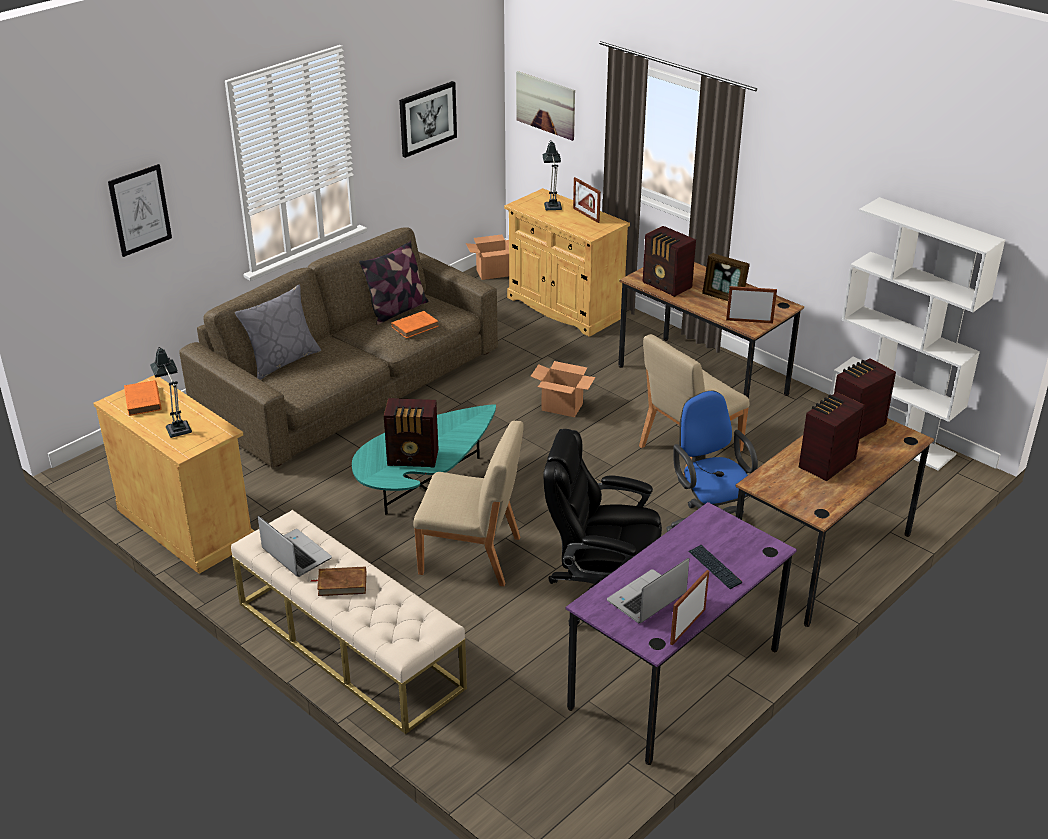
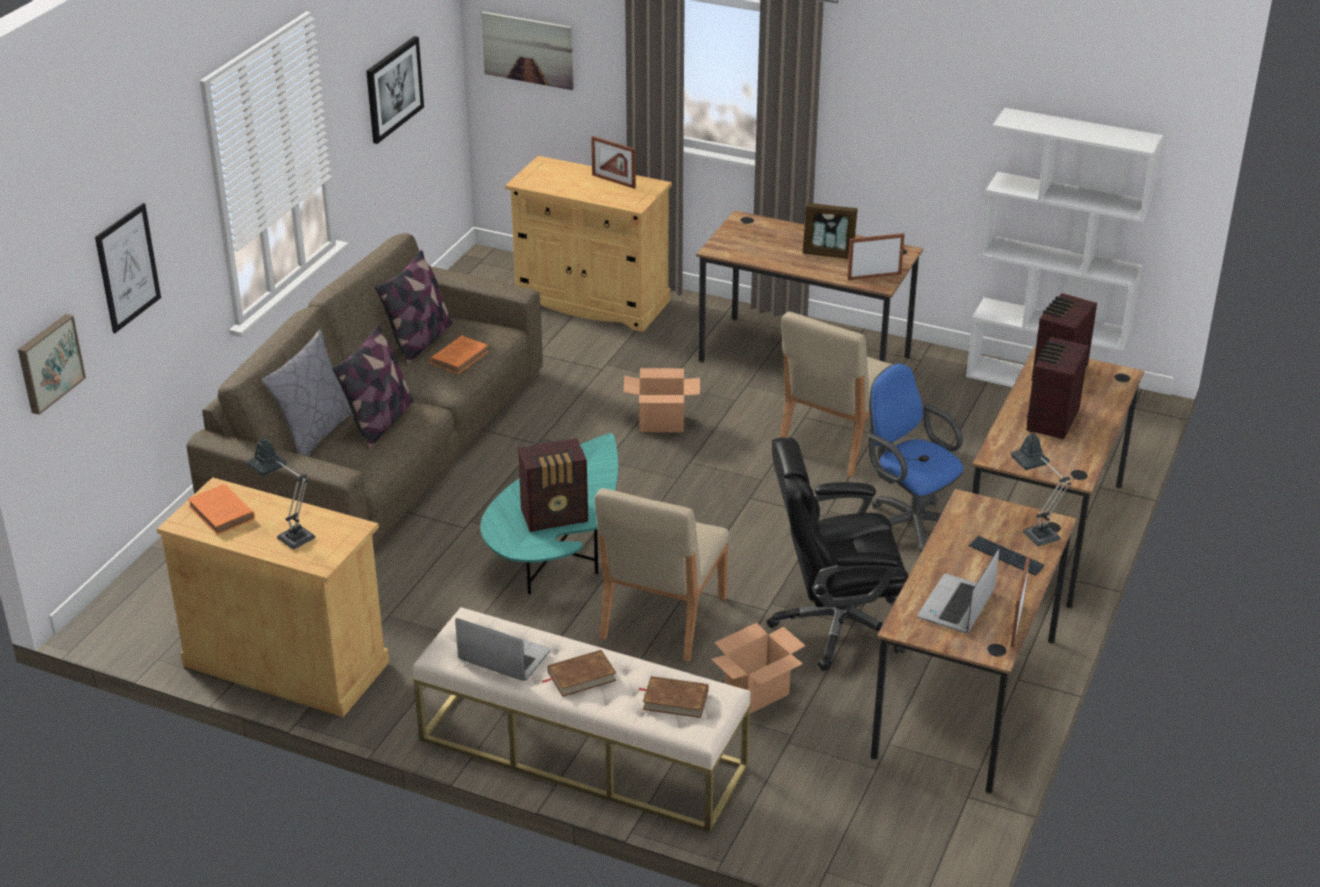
camera: 20 degrees left, 0 degrees up
(55, 267) = (48, 363): none -> picture
(329, 362) = (380, 422): none -> pillow
(399, 620) = (675, 700): none -> brown book
(471, 556) = (662, 618): beige chair -> beige chair turned 120 degrees clockwise
(493, 273) = (477, 274): cardboard box -> cardboard box (757, 694)
(552, 205) = (564, 175): table lamp -> table lamp (1036, 532)
(667, 286) = (756, 251): radio -> none
(675, 678) = (966, 697): purple desk -> brown desk

